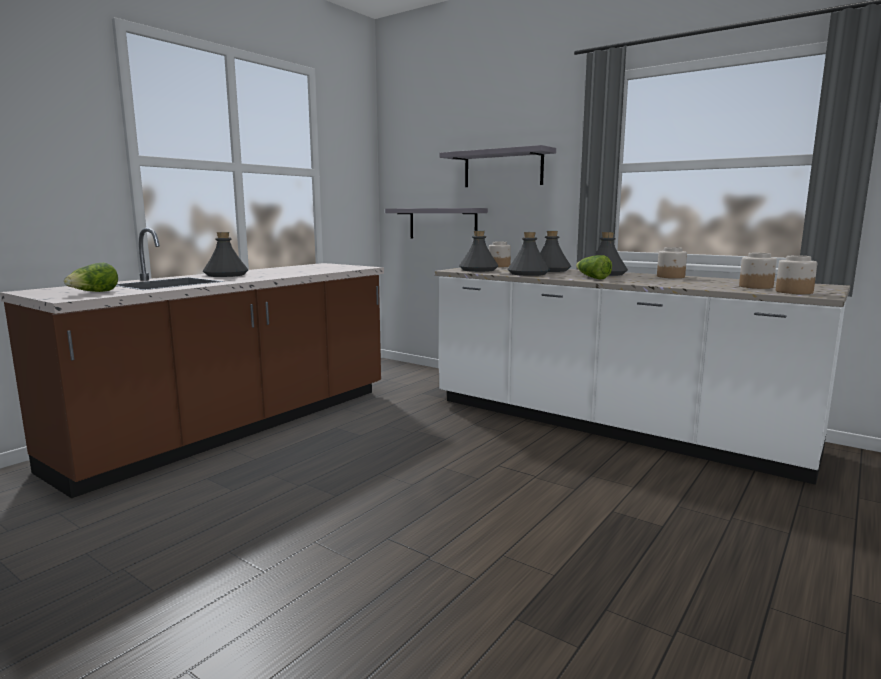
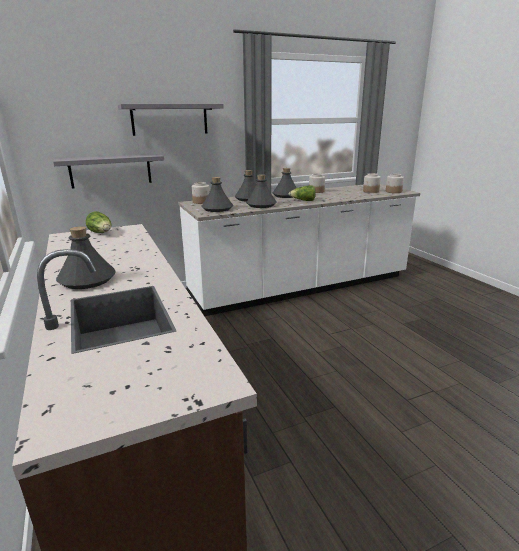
camera: 60 degrees left, 10 degrees up
(94, 292) = (167, 363): lettuce -> lettuce (101, 233)

